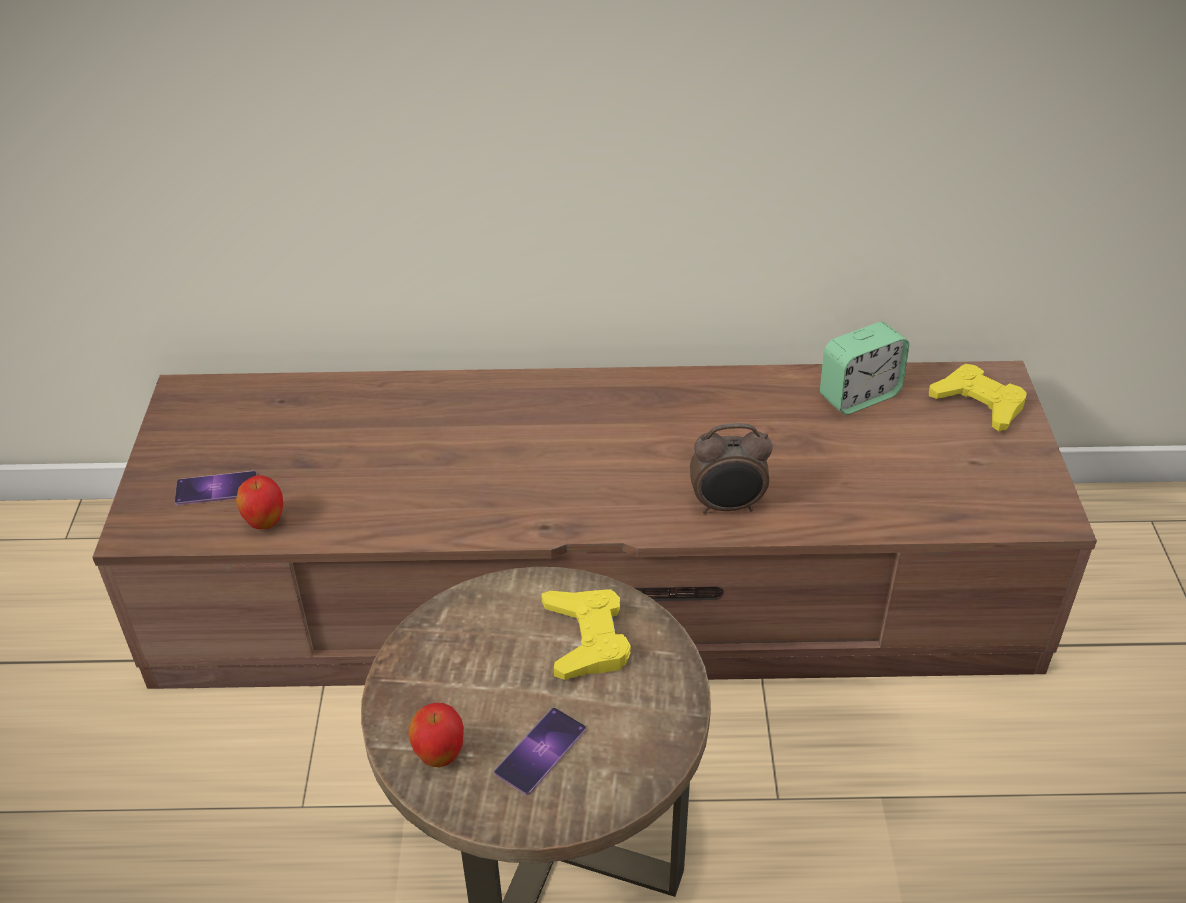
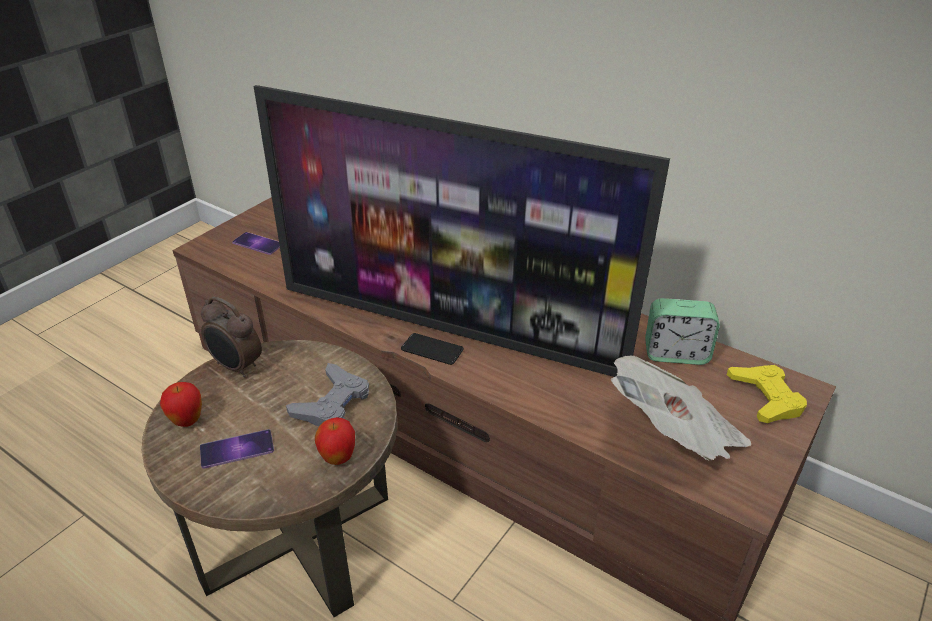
camera: 35 degrees right, 5 degrees down
(265, 523) = (259, 269): apple -> apple (338, 459)
(586, 639) = (332, 403): yellow game controller -> grey game controller
(600, 483) = (449, 328): none -> television
(609, 518) = (432, 349): none -> phone
(727, 506) = (511, 377): alarm clock -> alarm clock (236, 367)
(939, 486) = (675, 436): none -> newspaper

